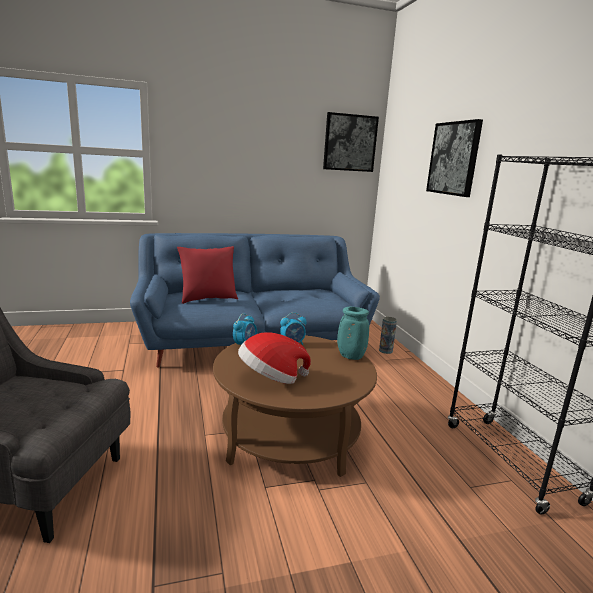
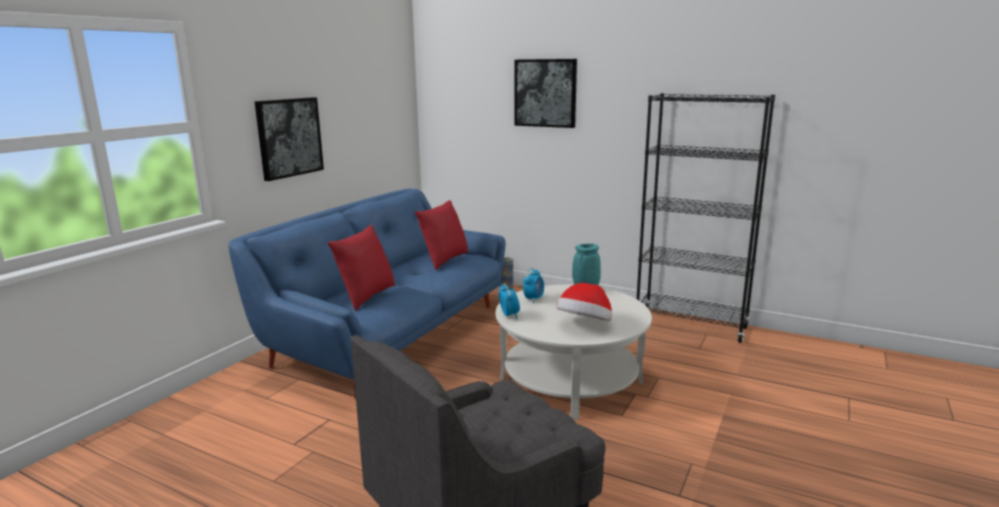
camera: 45 degrees left, 0 degrees up
(290, 434) = (570, 380): brown coffee table -> white coffee table
(311, 297) = (444, 260): none -> red pillow
(350, 143) = (392, 79): picture -> picture (289, 137)

